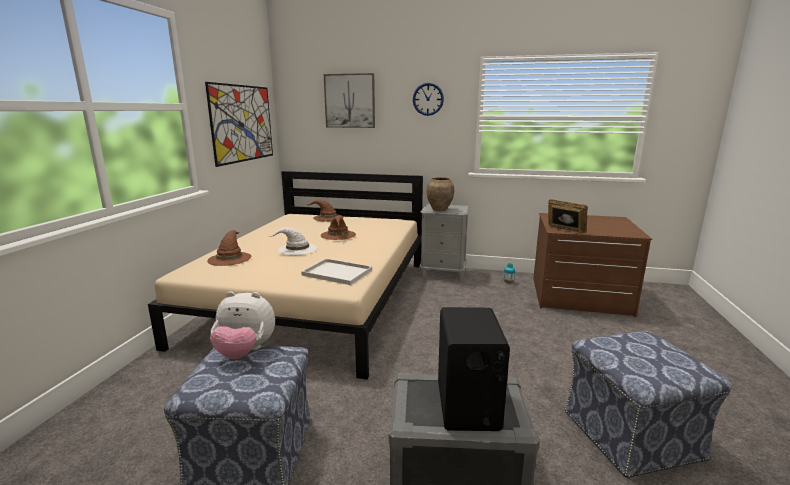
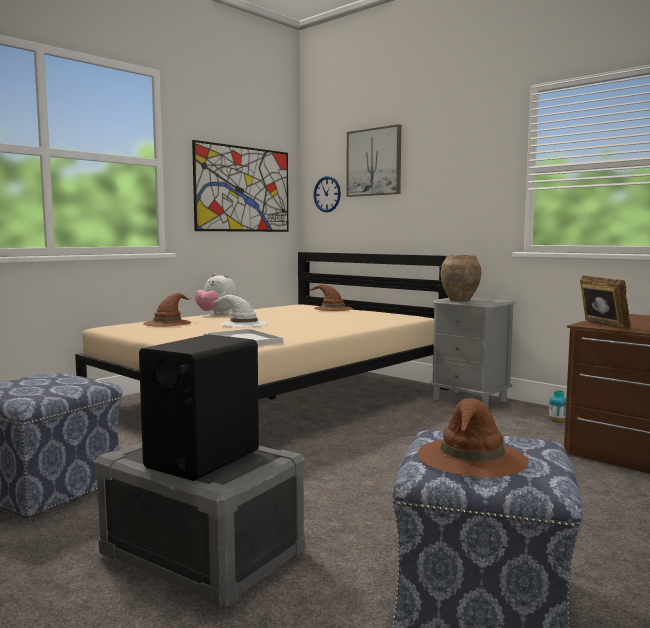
camera: 30 degrees right, 10 degrees down
(245, 352) = (62, 376): plush toy -> plush toy (216, 314)
(338, 235) = (310, 318): brown hat -> brown hat (472, 457)
(428, 99) = (463, 151): wall clock -> wall clock (327, 194)

